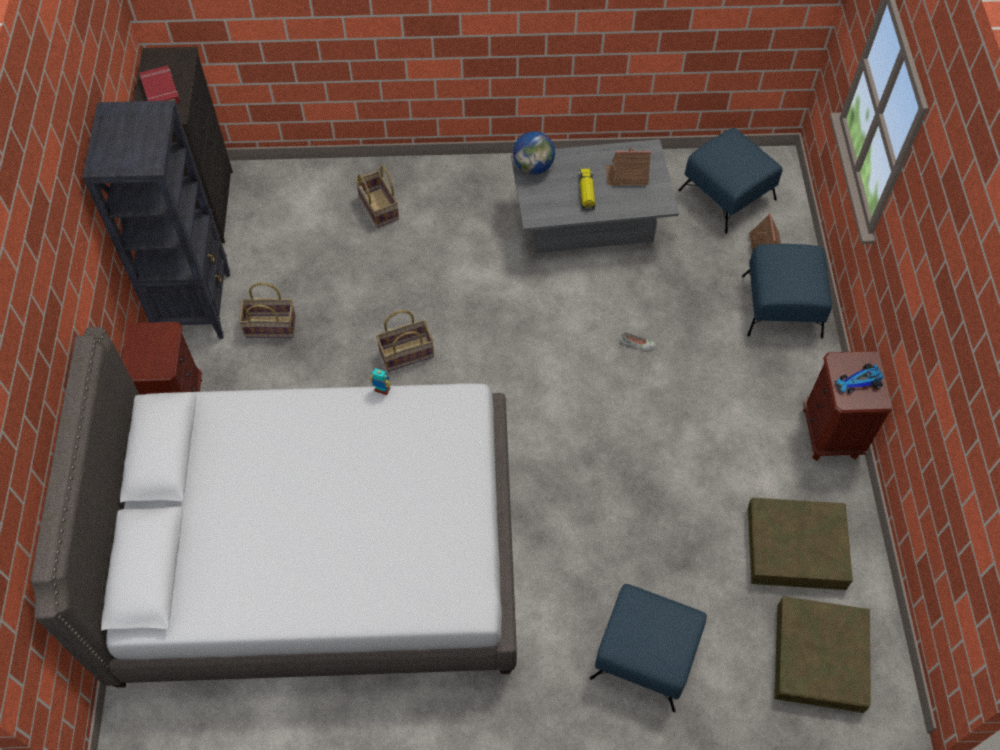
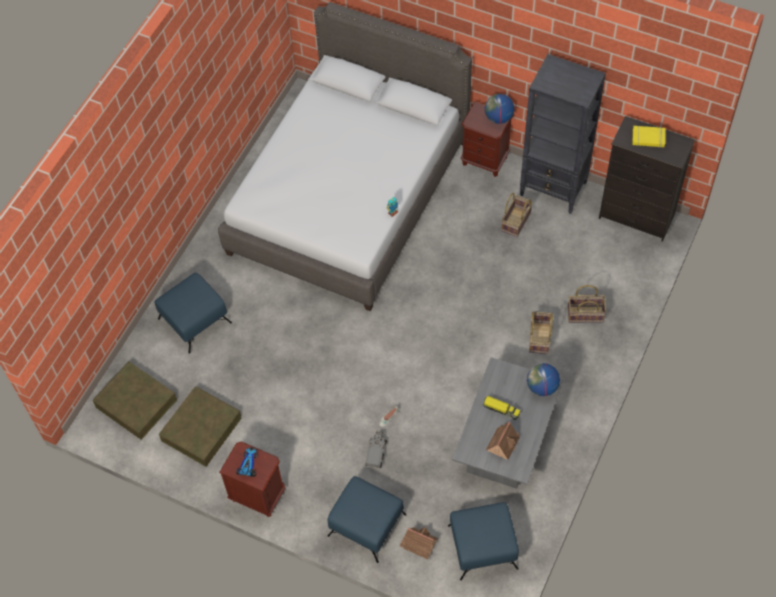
camera: 120 degrees right, 0 degrees up
(142, 336) = (498, 118): none -> globe
(161, 90) = (648, 138): red book -> yellow book
(406, 353) = (455, 285): basket -> basket (540, 338)
(691, 336) = (376, 454): none -> toy truck

